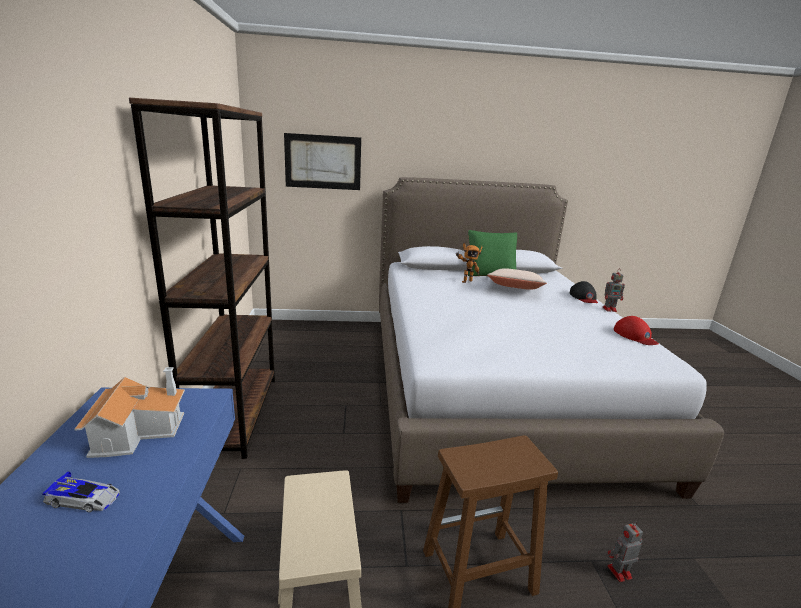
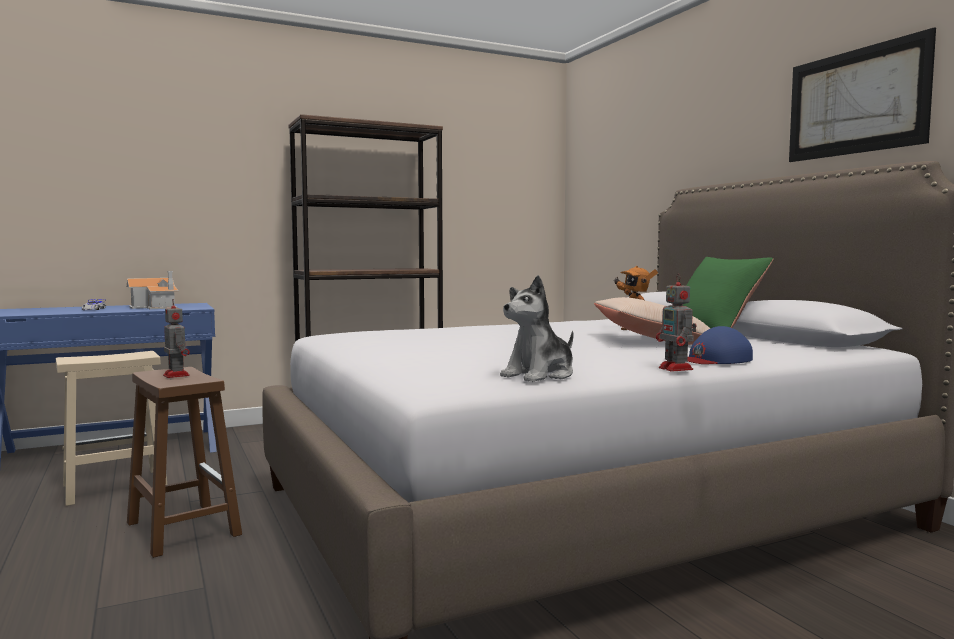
camera: 70 degrees right, 15 degrees down
(323, 162) = (619, 185): picture -> picture (855, 102)
(584, 297) = (715, 360): black cap -> blue cap
(618, 572) = (185, 604): toy robot -> toy robot (176, 375)
(635, 336) = (540, 375): red cap -> plush toy

